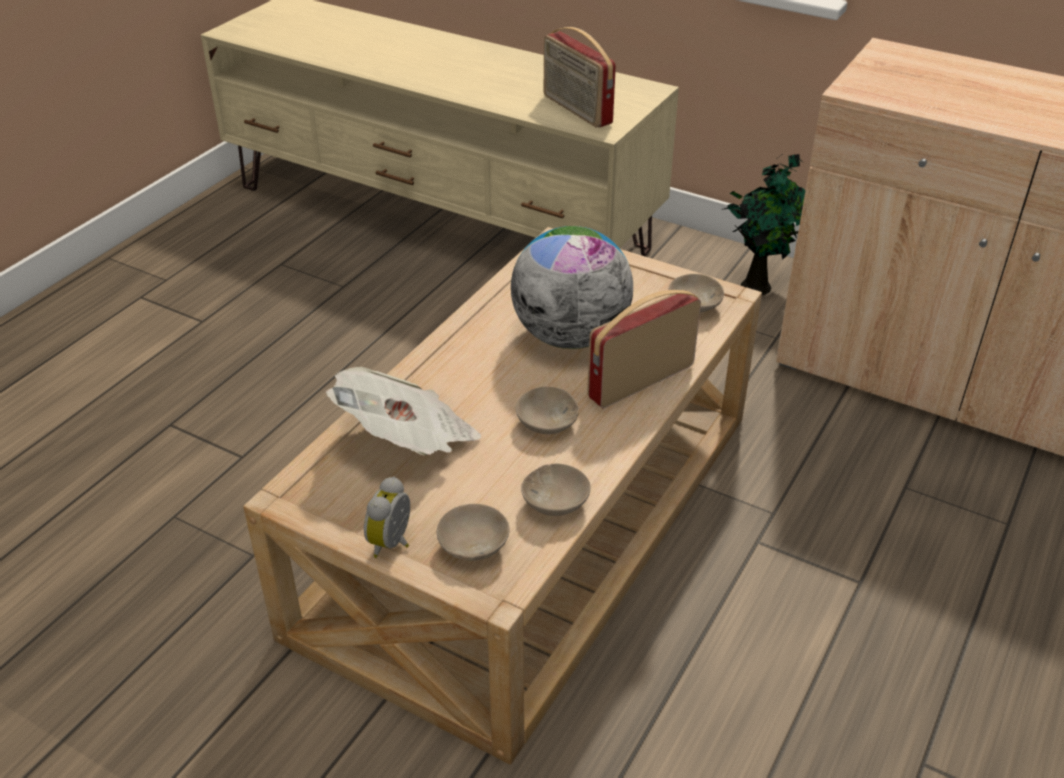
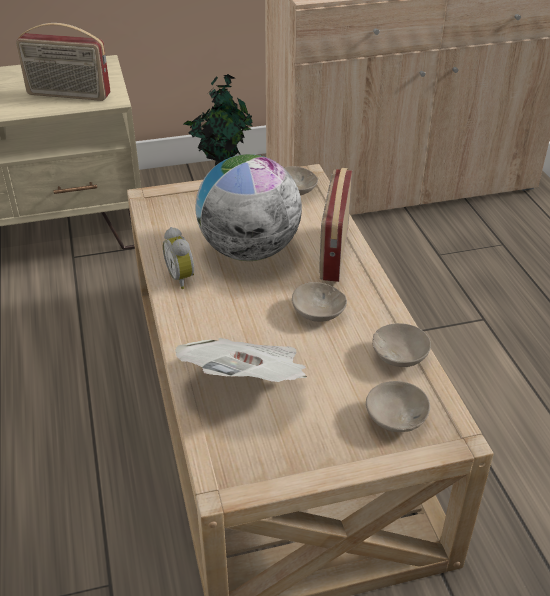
camera: 45 degrees left, 0 degrees up
(393, 543) = (347, 456): alarm clock -> alarm clock (182, 278)

